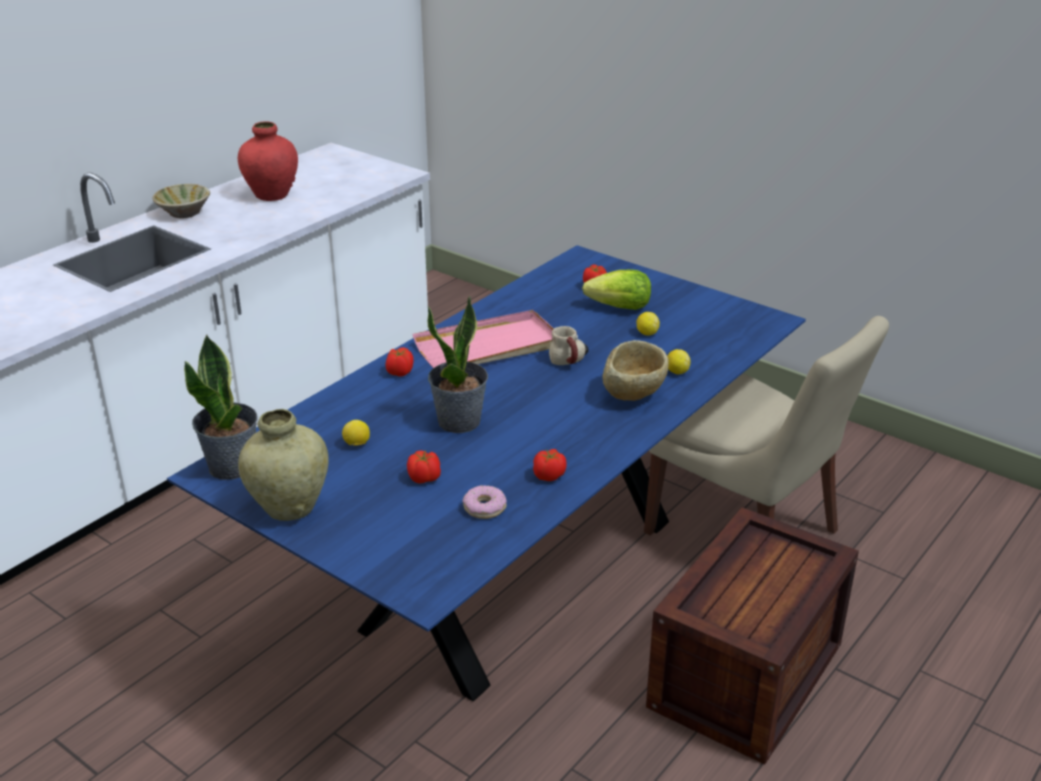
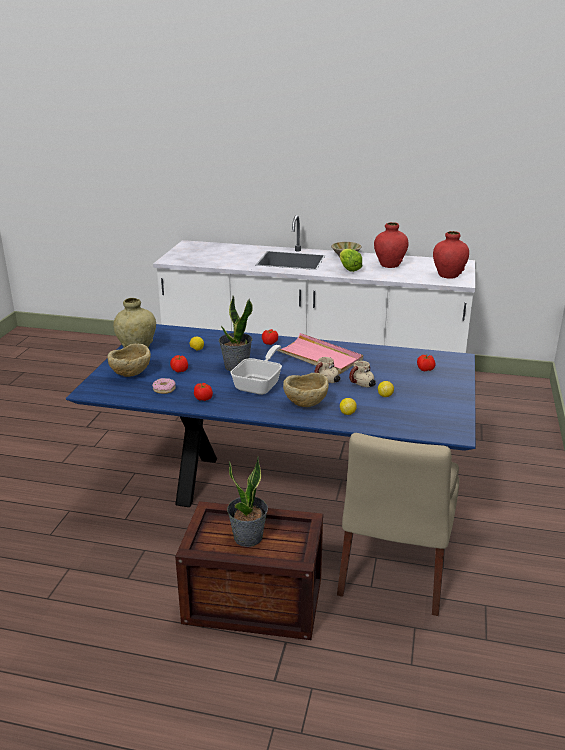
camera: 65 degrees right, 5 degrees down
(232, 466) = (160, 331): potted plant -> potted plant (248, 537)
(366, 173) = (448, 275): none -> red vase
(398, 534) = (131, 375): none -> beige bowl
(539, 415) = (260, 384): none -> frying pan
(604, 340) = (361, 385): none -> mug
(620, 307) = (408, 382): lettuce -> lettuce (349, 269)

